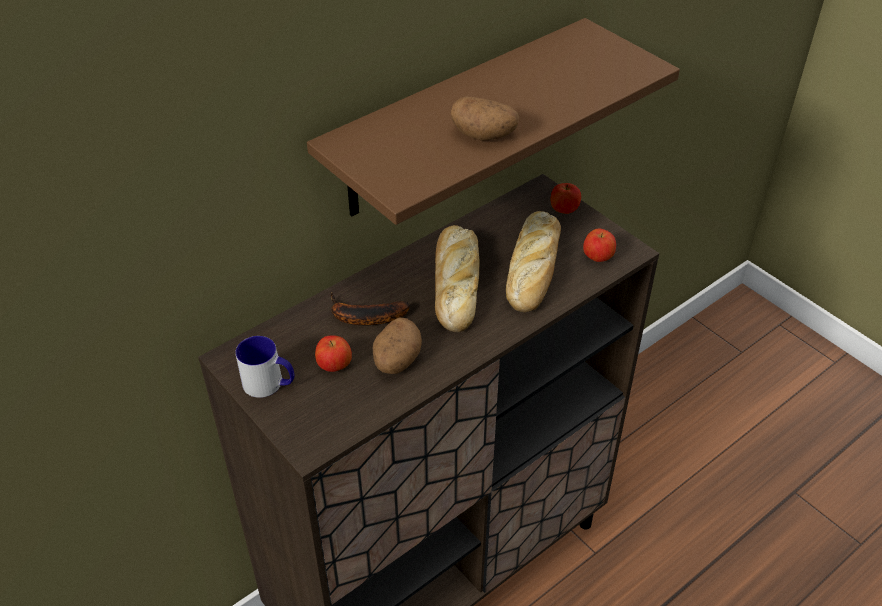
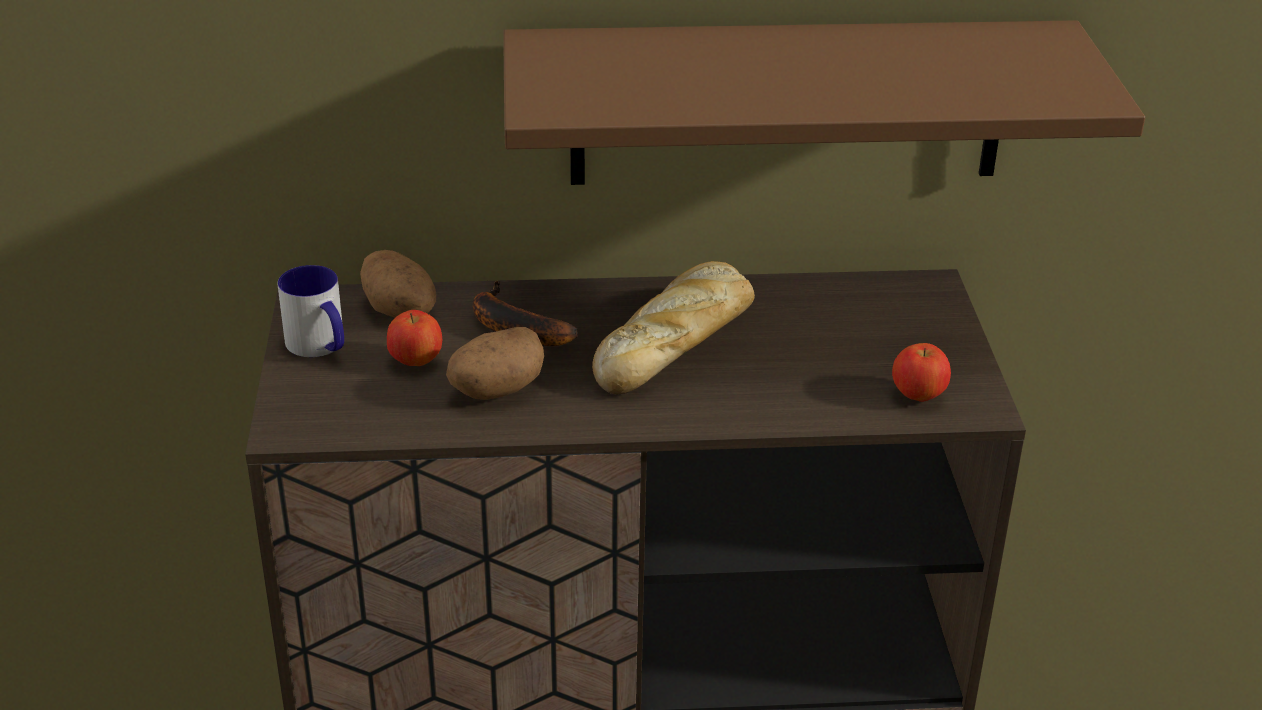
camera: 35 degrees right, 10 degrees down
(484, 136) = (733, 93): potato -> potato (401, 312)
(533, 269) = (803, 370): bread -> none
(564, 210) = (935, 322): apple -> none

